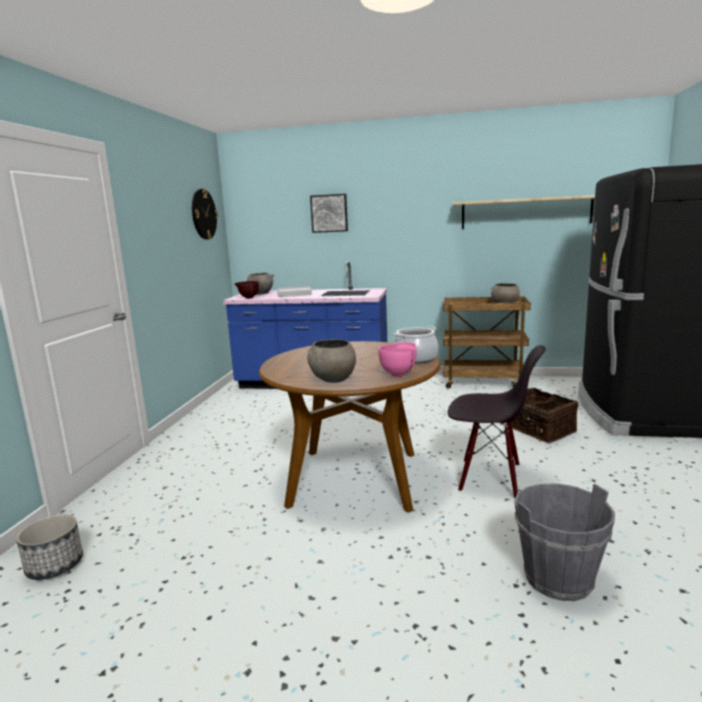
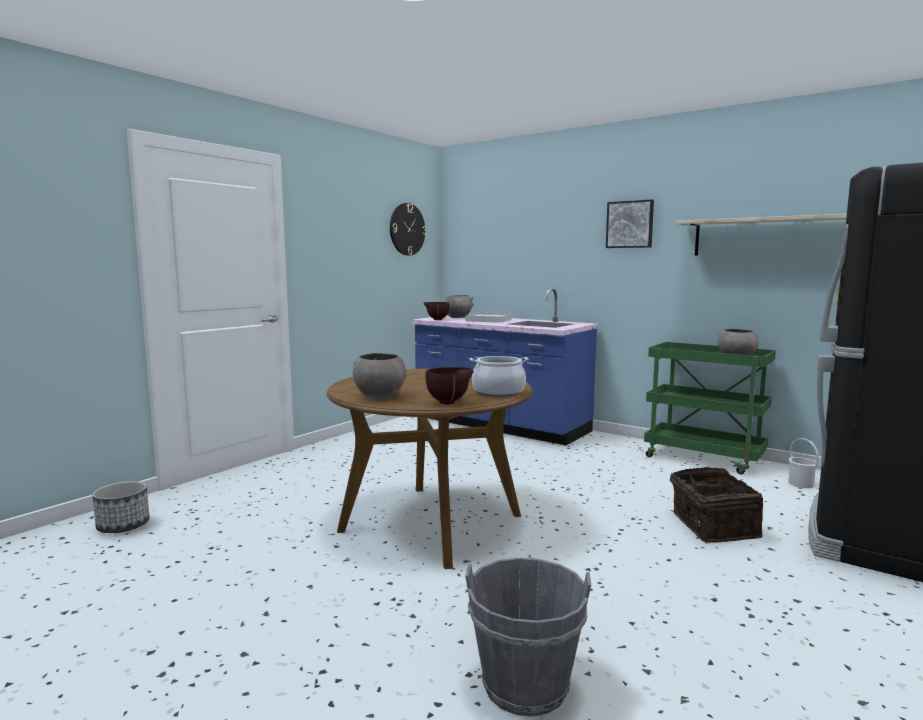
camera: 25 degrees right, 5 degrees down
(329, 213) = (541, 232): picture -> picture (630, 224)
(399, 374) = (449, 402): pink bowl -> brown bowl
(483, 382) = (704, 458): brown cart -> green cart
(490, 478) = (579, 561): black chair -> none
(555, 388) = (801, 484): none -> white bucket

